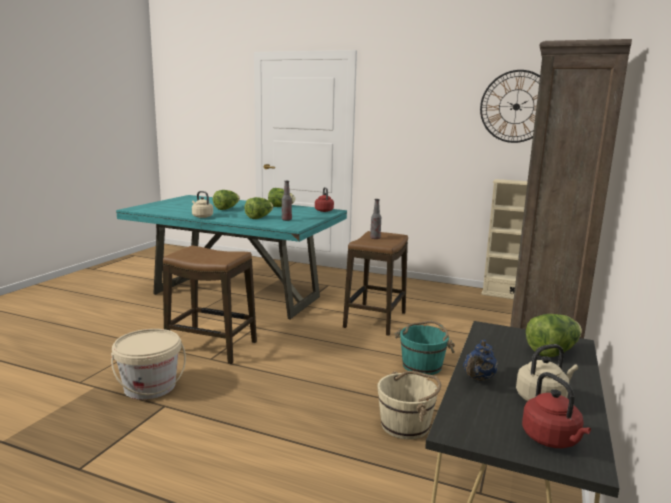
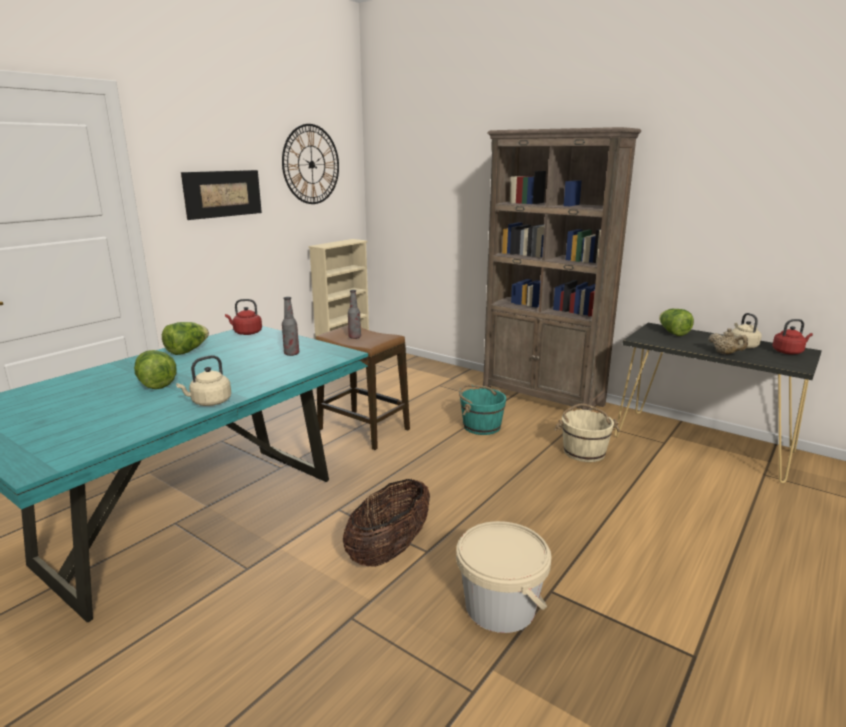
camera: 75 degrees left, 5 degrees up
(211, 347) = (389, 550): stool -> basket
(259, 218) = (261, 367): lettuce -> none
(418, 125) = (223, 193): none -> picture
(478, 378) = (725, 353): blue teapot -> beige teapot

